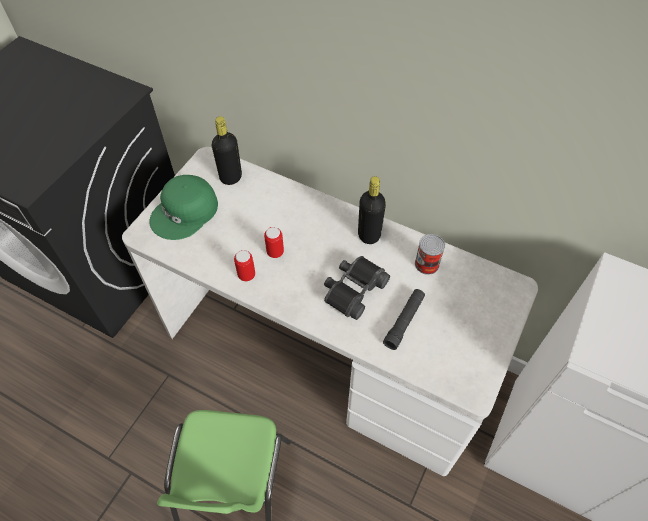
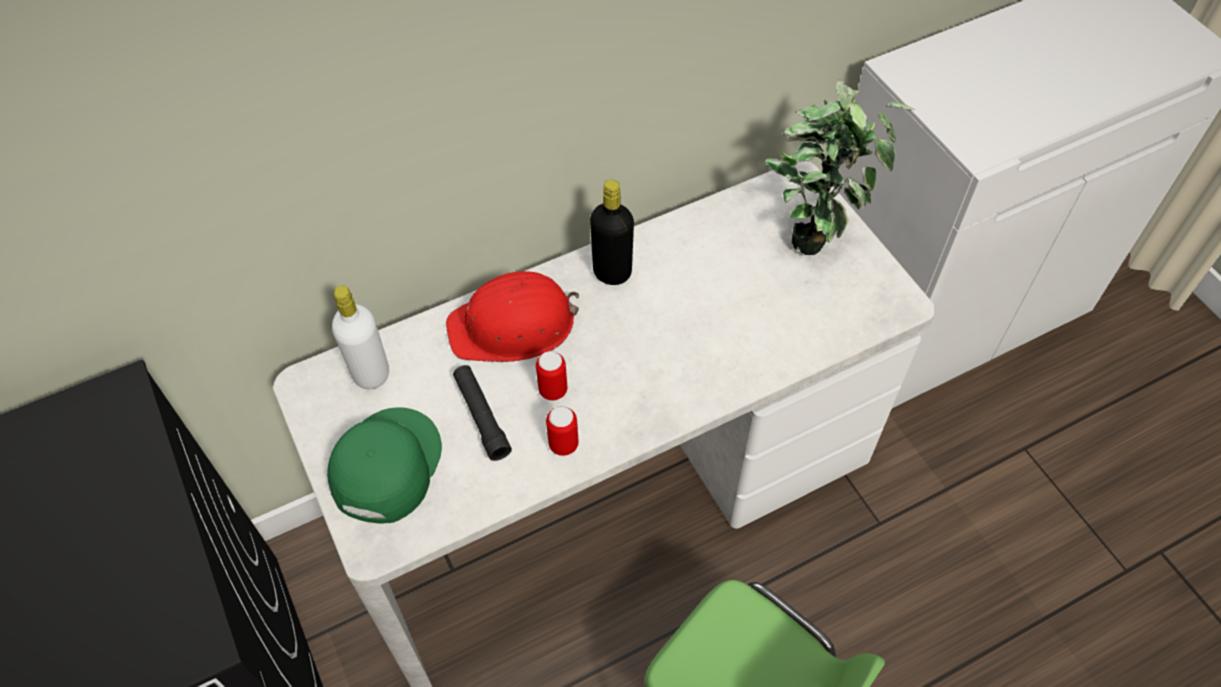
camera: 55 degrees left, 0 degrees up
(185, 212) = (385, 466): green cap -> green cap turned 150 degrees counterclockwise
(231, 177) = (371, 373): black bottle -> white bottle
(301, 214) = (513, 325): none -> red hard hat
(353, 289) = (681, 337): black binoculars -> none
(404, 321) = (766, 312): black flashlight -> black flashlight (481, 416)
(427, 264) = (703, 241): can -> none
(486, 316) = (815, 231): none -> potted plant

